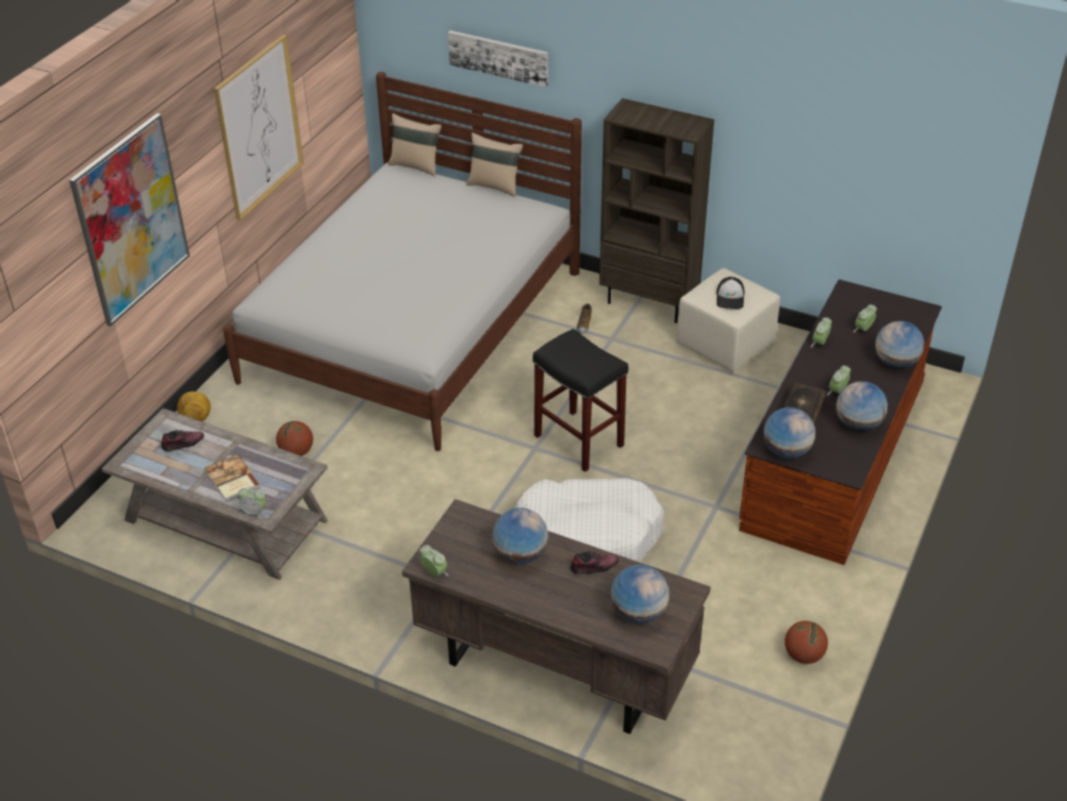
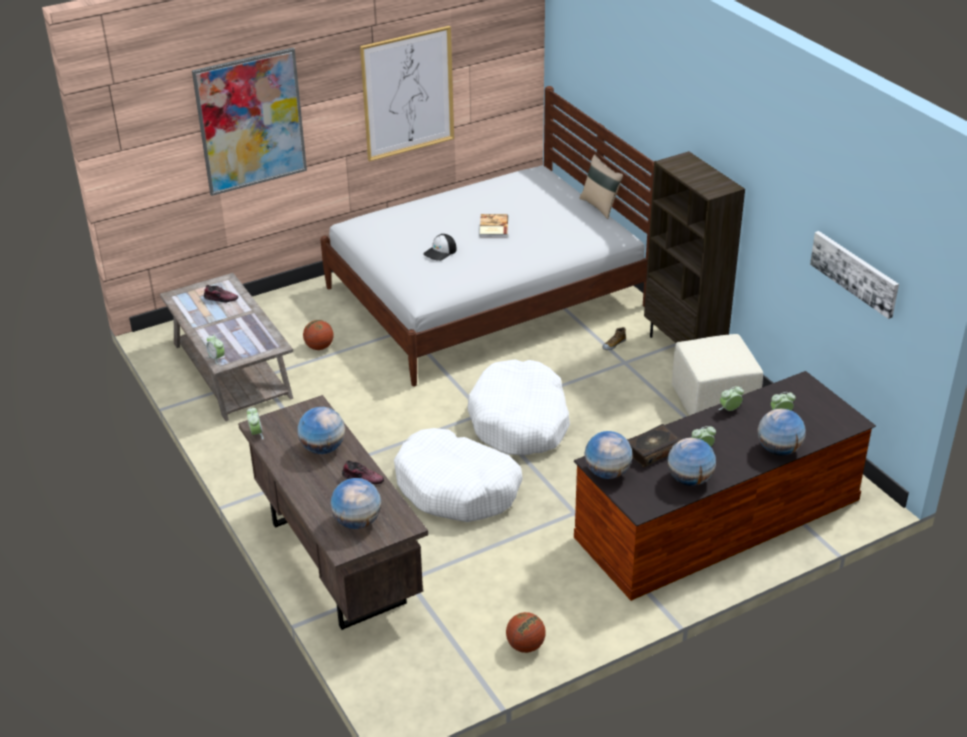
camera: 35 degrees right, 5 degrees down
(196, 419) = (279, 300): football -> none
(231, 480) = (225, 333): book -> book (493, 227)
(416, 166) = (558, 173): beige pillow -> none
(499, 57) = (620, 93): picture -> picture (855, 273)
(577, 440) = (520, 421): black stool -> white dog bed
(730, 298) = (714, 356): cap -> cap (440, 252)

